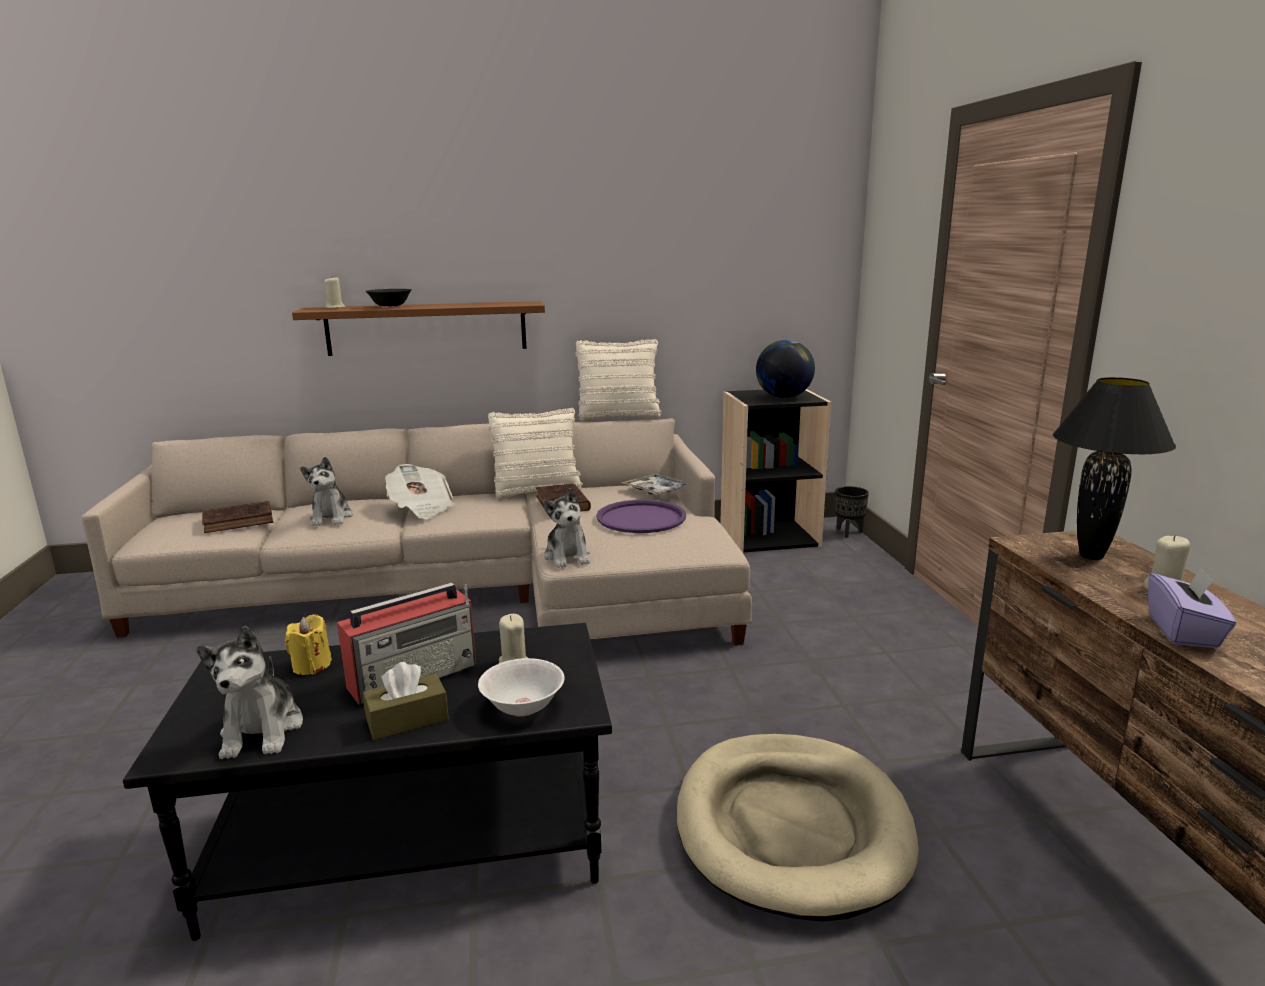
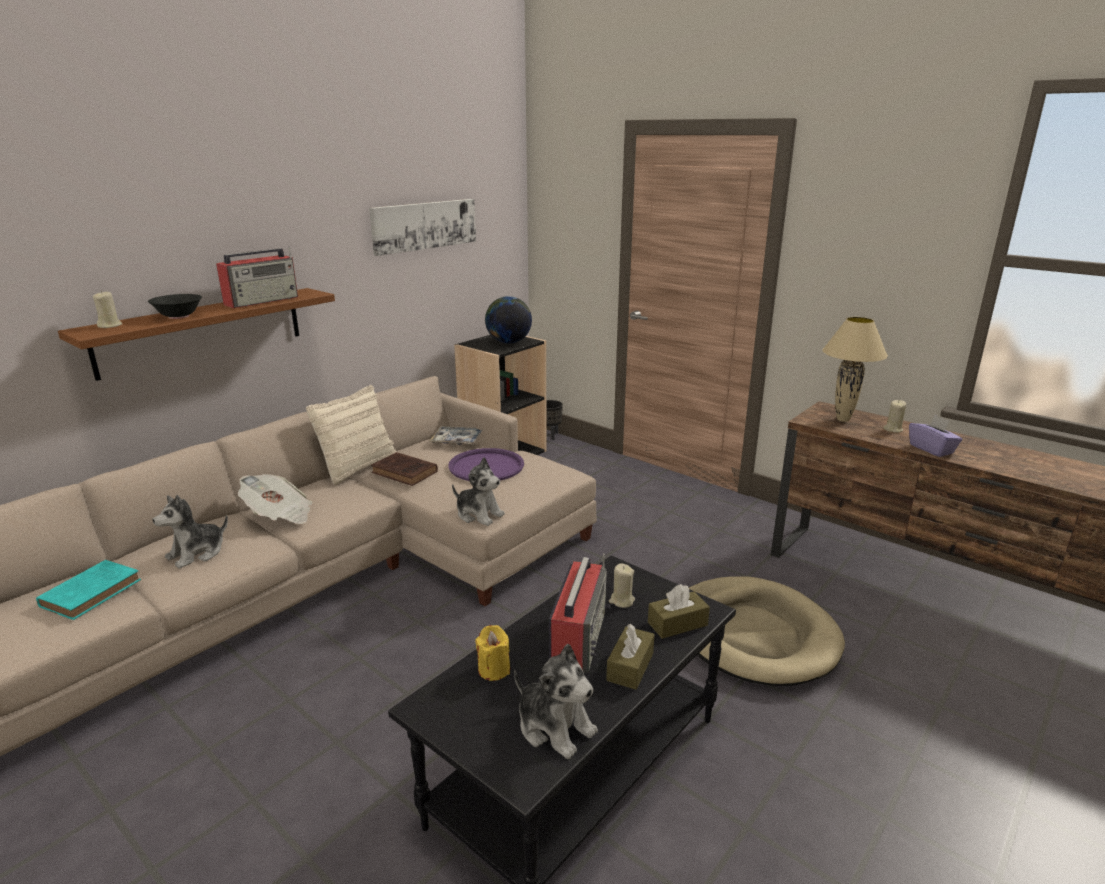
camera: 40 degrees left, 5 degrees up
(240, 521) = (93, 592): brown book -> turquoise book
(331, 517) = (197, 553): plush toy -> plush toy turned 90 degrees clockwise
(477, 304) = (263, 301): none -> radio
(522, 707) = (677, 624): white bowl -> brown tissue box
(619, 418) = (390, 384): beige pillow -> none
(697, 248) = (424, 225): none -> picture
(1092, 557) = (843, 420): black table lamp -> beige table lamp

